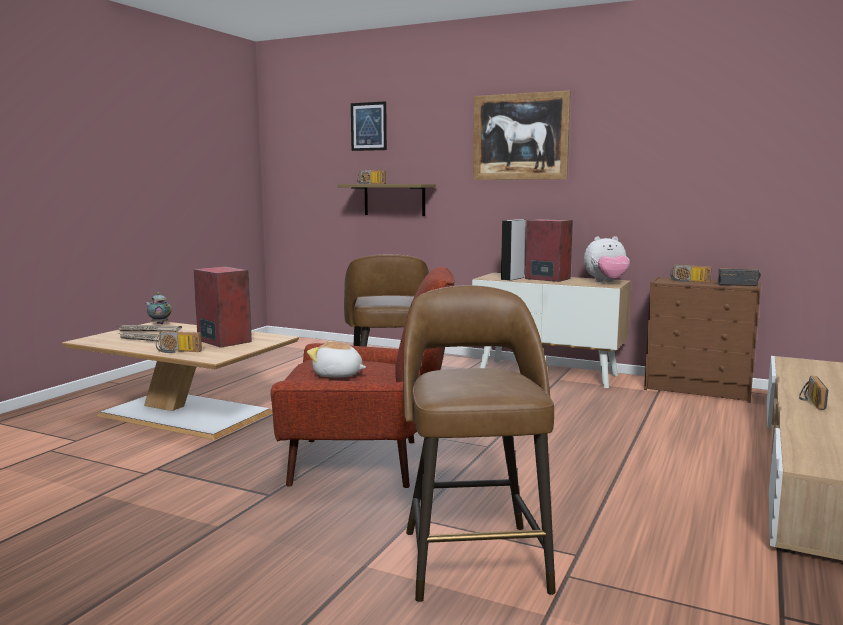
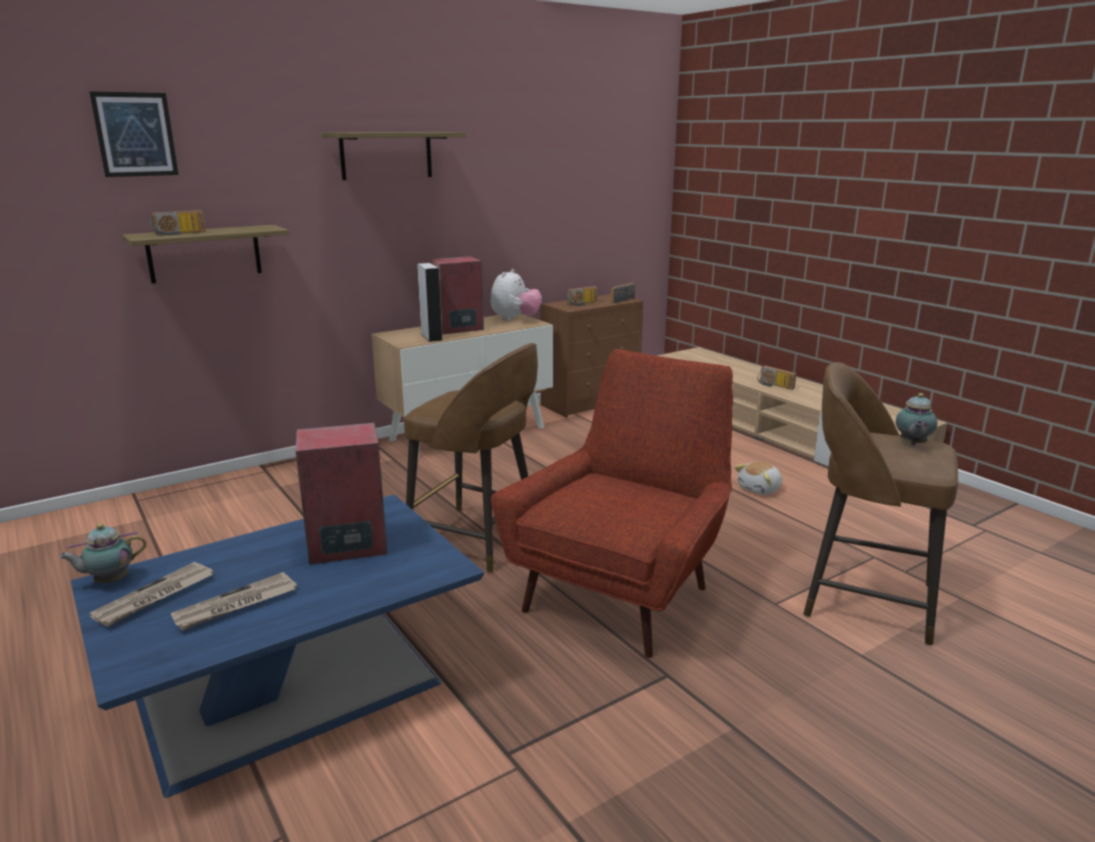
camera: 60 degrees left, 10 degrees up
(177, 351) = (368, 590): radio -> none
(188, 414) = (296, 688): brown coffee table -> blue coffee table
(337, 375) = (632, 509): plush toy -> plush toy (760, 489)
(498, 383) = (912, 444): none -> teapot
(520, 137) = (386, 155): picture -> shelf

